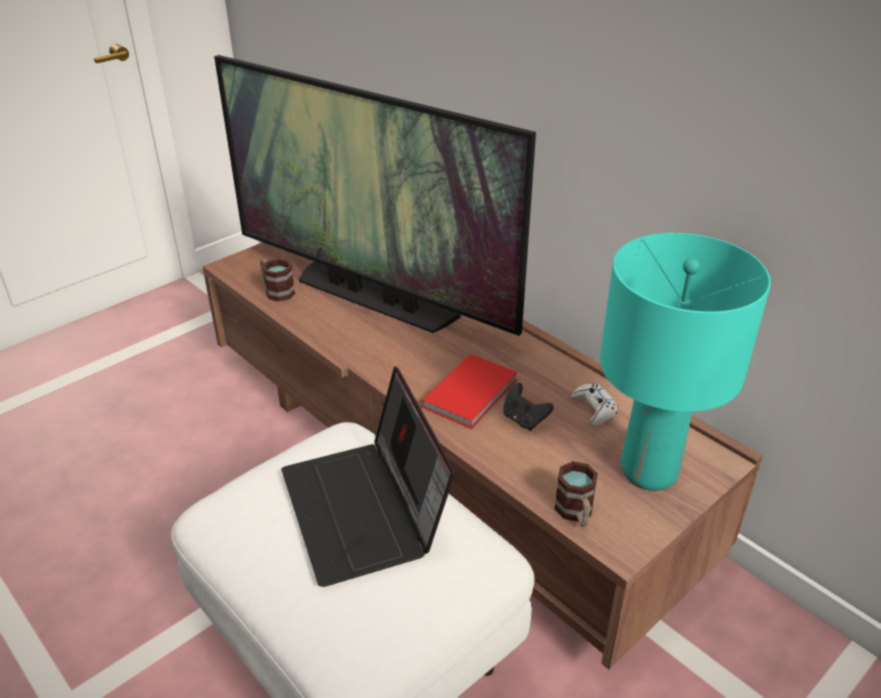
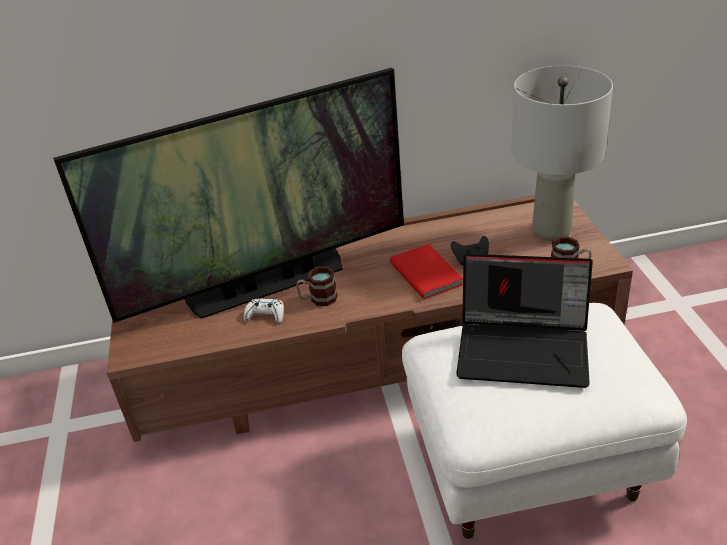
camera: 55 degrees left, 0 degrees up
(276, 291) = (201, 335): mug -> mug (318, 299)
(594, 409) = (482, 230): white game controller -> white game controller (265, 315)
(649, 470) = (551, 230): turquoise table lamp -> grey table lamp

